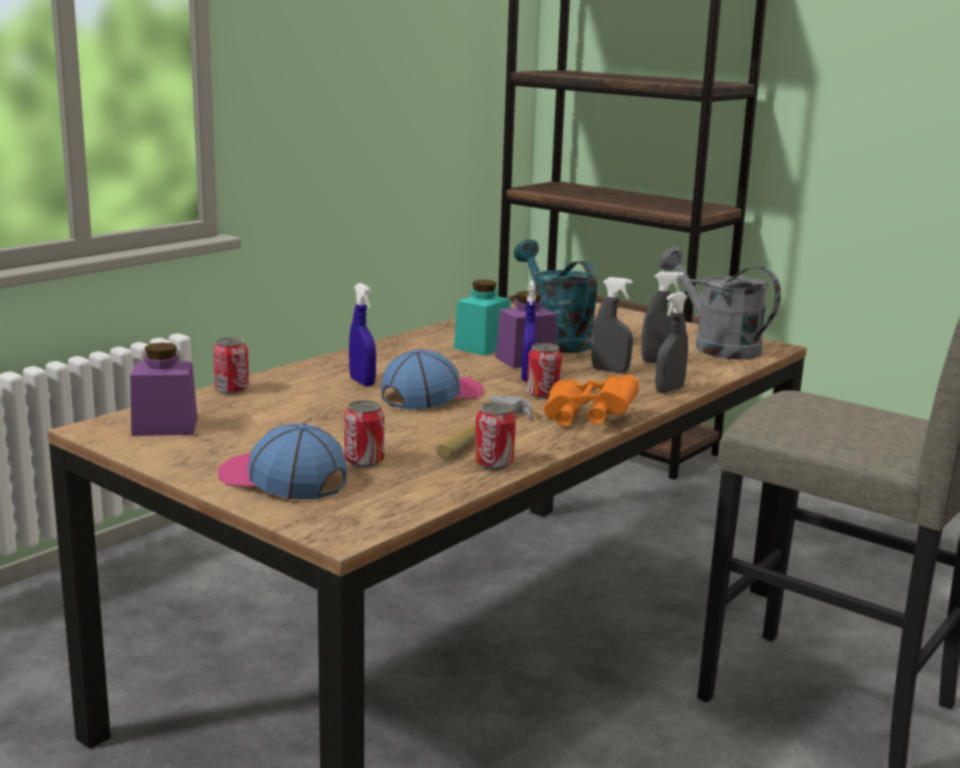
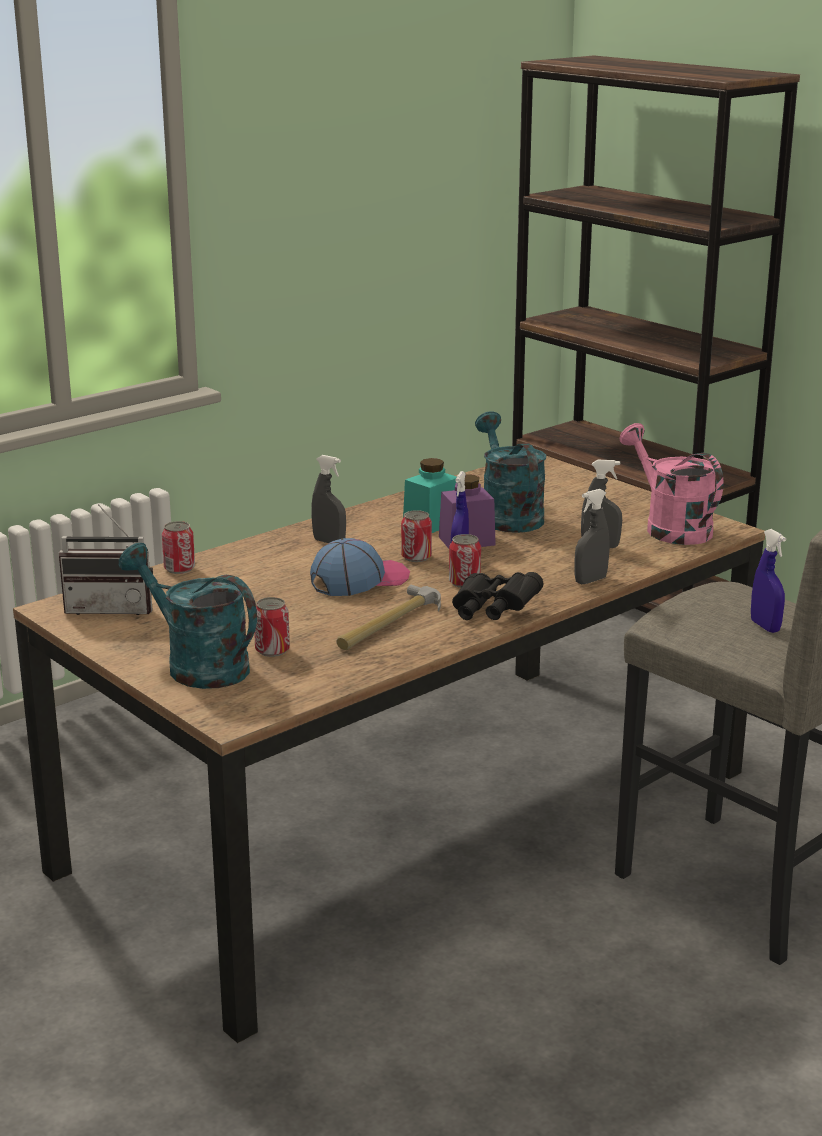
camera: 10 degrees right, 5 degrees up
(165, 427) = (112, 608): purple jar -> radio
(282, 479) = (196, 665): cap -> turquoise watering can
(362, 382) = (300, 563): blue spray bottle -> blue spray bottle (765, 626)
(494, 463) = (385, 657): can -> can (416, 557)
(586, 419) = (492, 612): orange binoculars -> black binoculars
(610, 370) = (544, 555): grey spray bottle -> grey spray bottle (329, 542)
(716, 346) = (670, 527): grey watering can -> pink watering can

